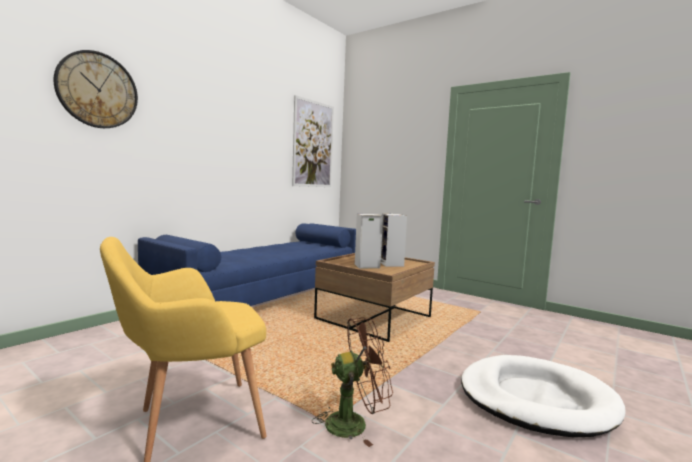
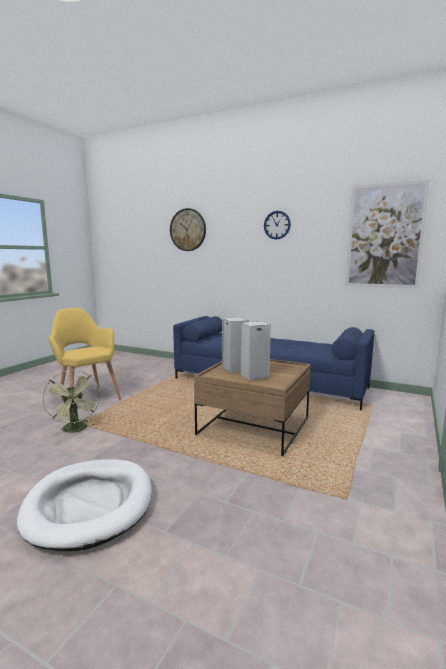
camera: 80 degrees right, 5 degrees up
(235, 115) = (277, 225): none -> wall clock
(354, 423) = (76, 430): brown fan -> green fan

